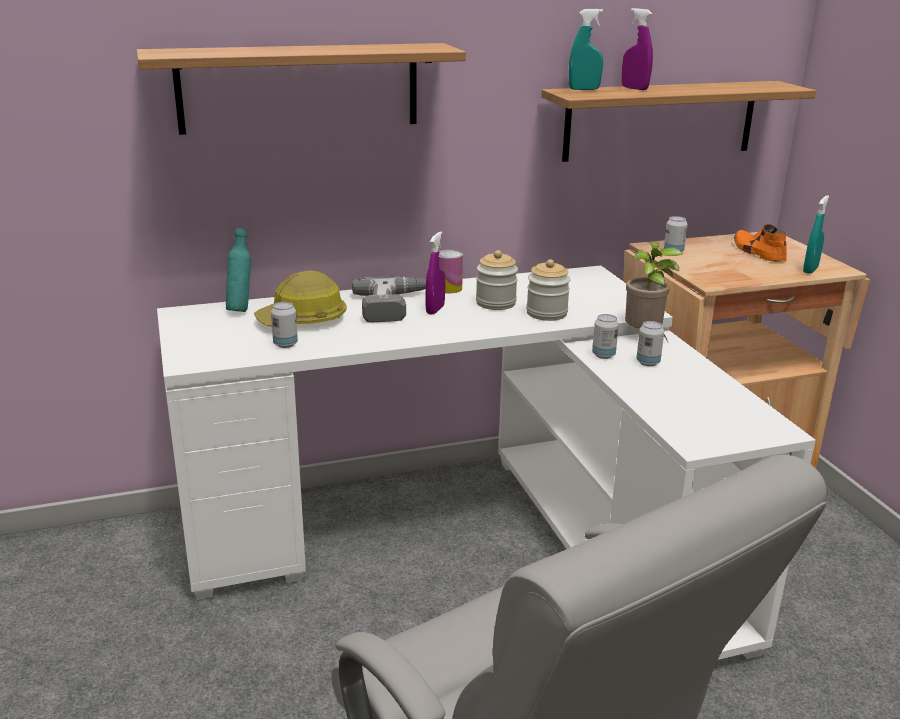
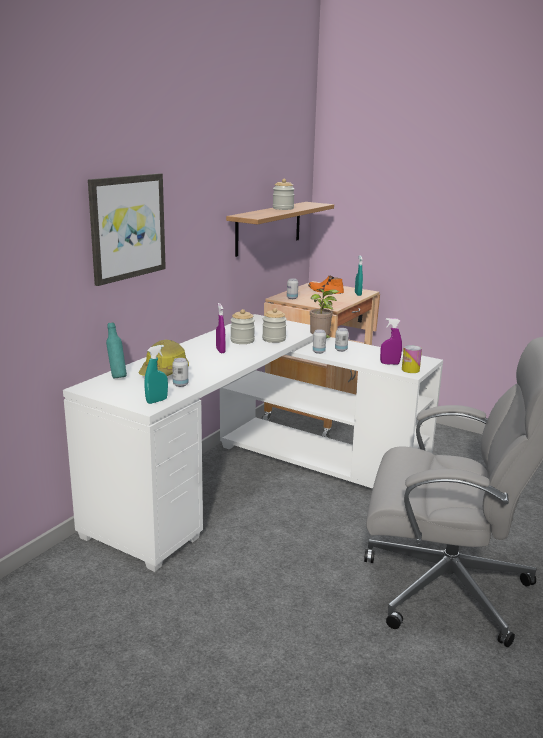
camera: 40 degrees left, 5 degrees down
(299, 88) = (127, 227): shelf -> picture
(395, 306) = (197, 354): power drill -> none
(448, 288) = (205, 340): can -> can (410, 370)
(584, 89) = (246, 214): turquoise spray bottle -> turquoise spray bottle (157, 401)
(634, 88) = (265, 211): purple spray bottle -> purple spray bottle (389, 364)
(682, 88) = (283, 208): none -> jar

